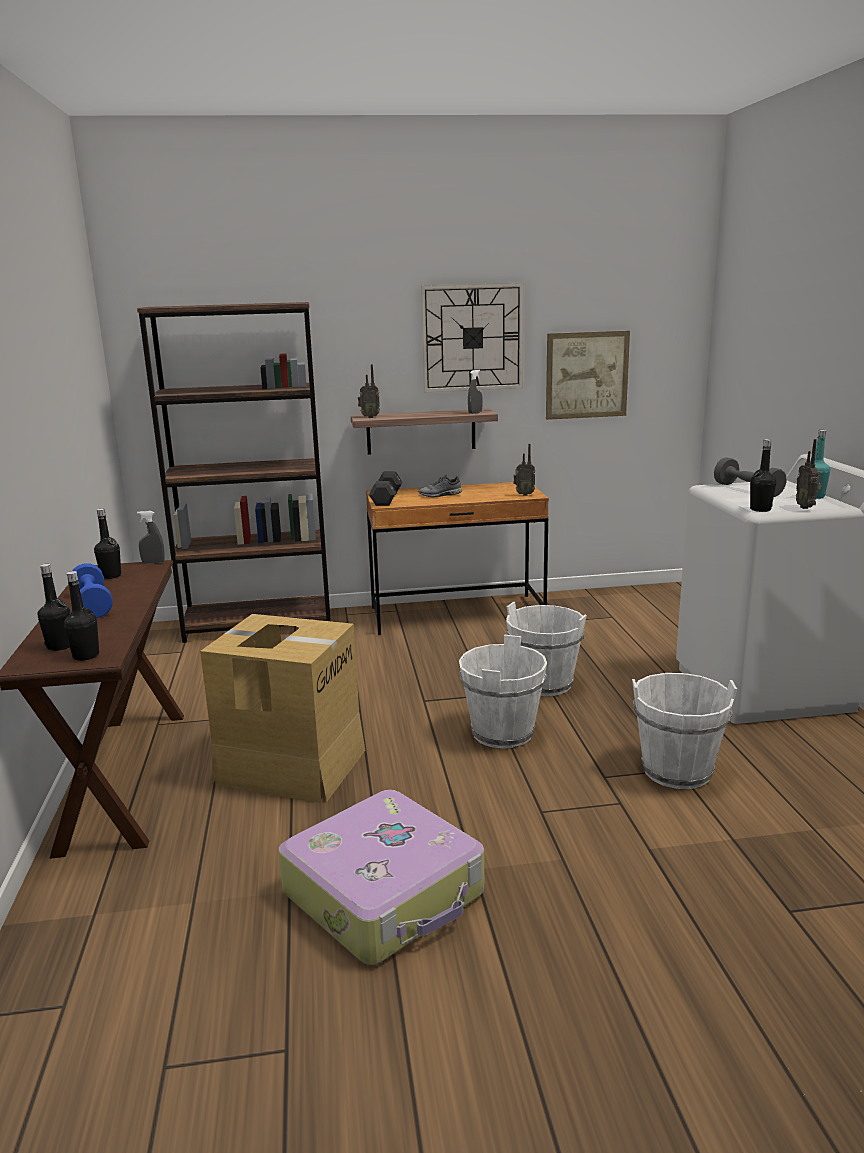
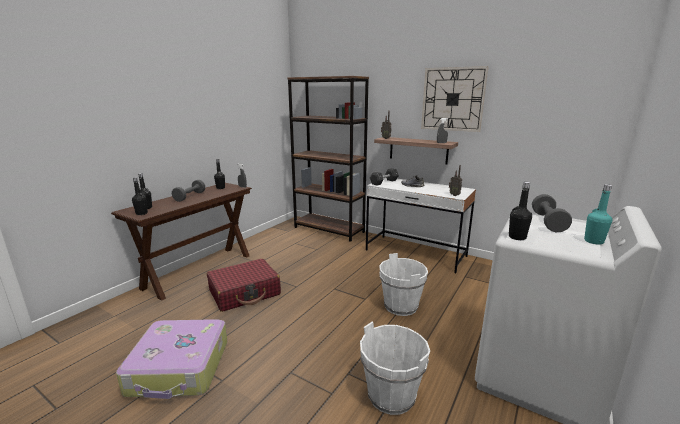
camera: 40 degrees right, 0 degrees up
(92, 605) = (190, 196): blue dumbbell -> grey dumbbell
(291, 765) = (245, 292): cardboard box -> red suitcase
(457, 614) = (415, 253): brown desk -> white desk
(503, 733) = (340, 321): white bucket -> none
(587, 375) = (527, 128): picture -> none
(806, 507) = (561, 247): radio -> none

